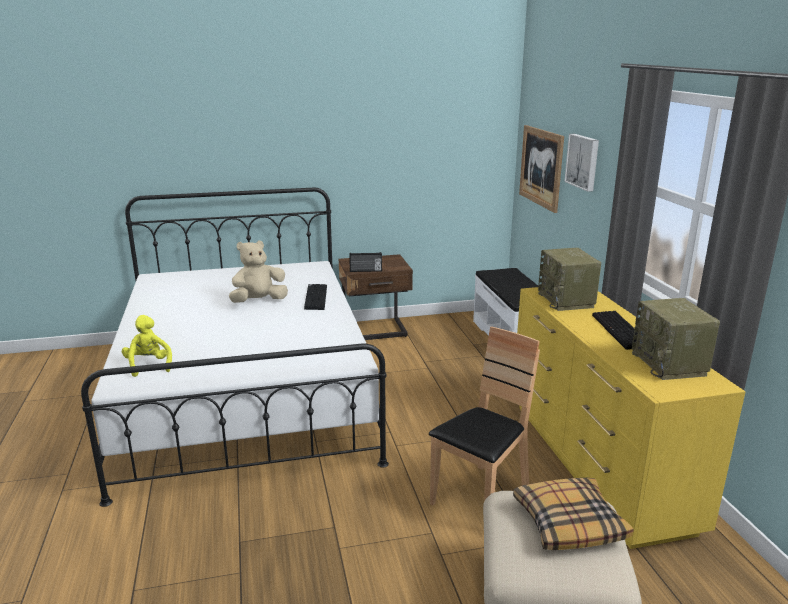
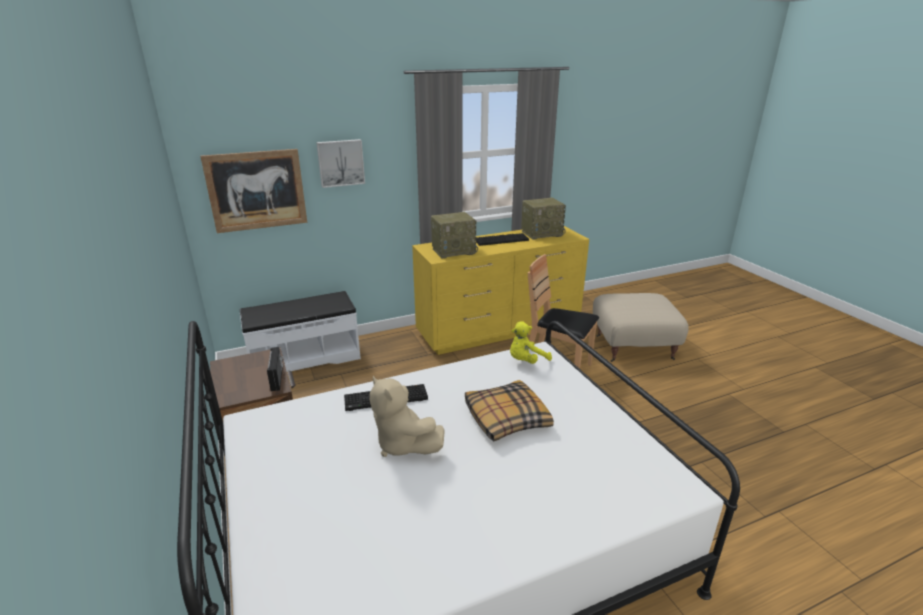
camera: 100 degrees left, 5 degrees up
(149, 365) = (627, 482): yellow plush toy -> yellow plush toy (526, 361)
(569, 523) = (631, 300): pillow -> pillow (506, 418)

